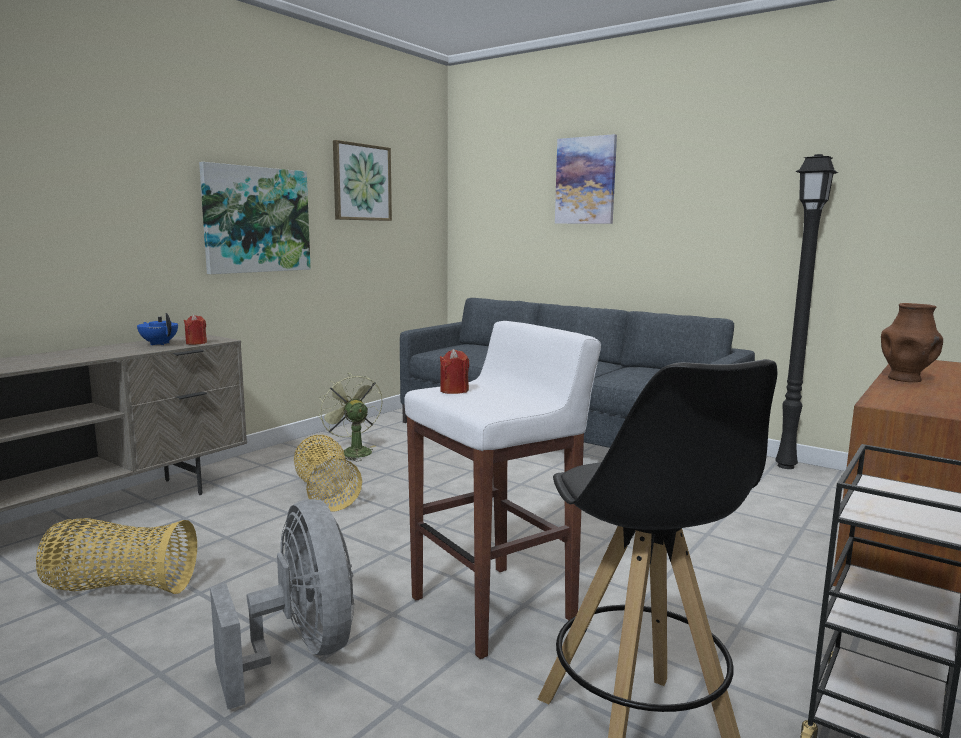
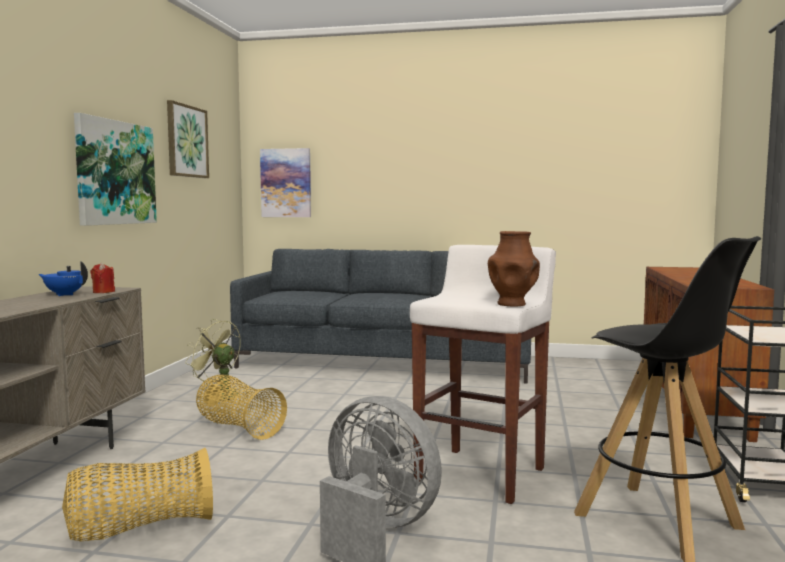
camera: 25 degrees left, 5 degrees down
(454, 390) = (449, 298): red candle -> none
(585, 180) = (380, 146): picture -> picture (286, 183)
(787, 466) = (562, 360): black floor lamp -> none
(905, 379) = (682, 275): brown vase -> brown vase (512, 304)

